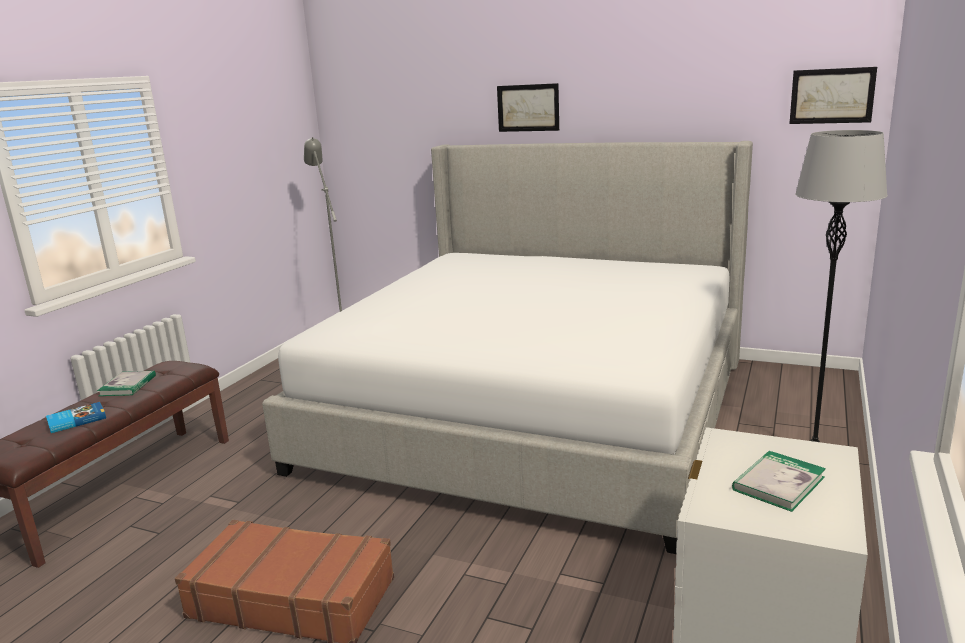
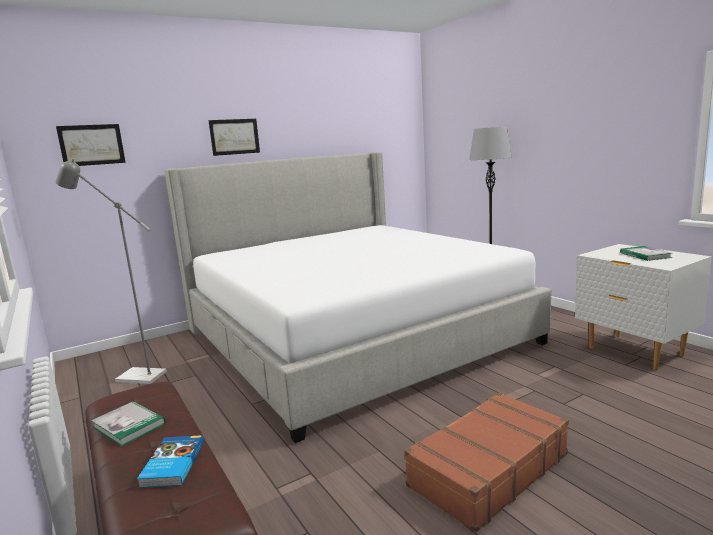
camera: 55 degrees left, 5 degrees down
(832, 96) = (401, 127): picture -> picture (91, 145)

